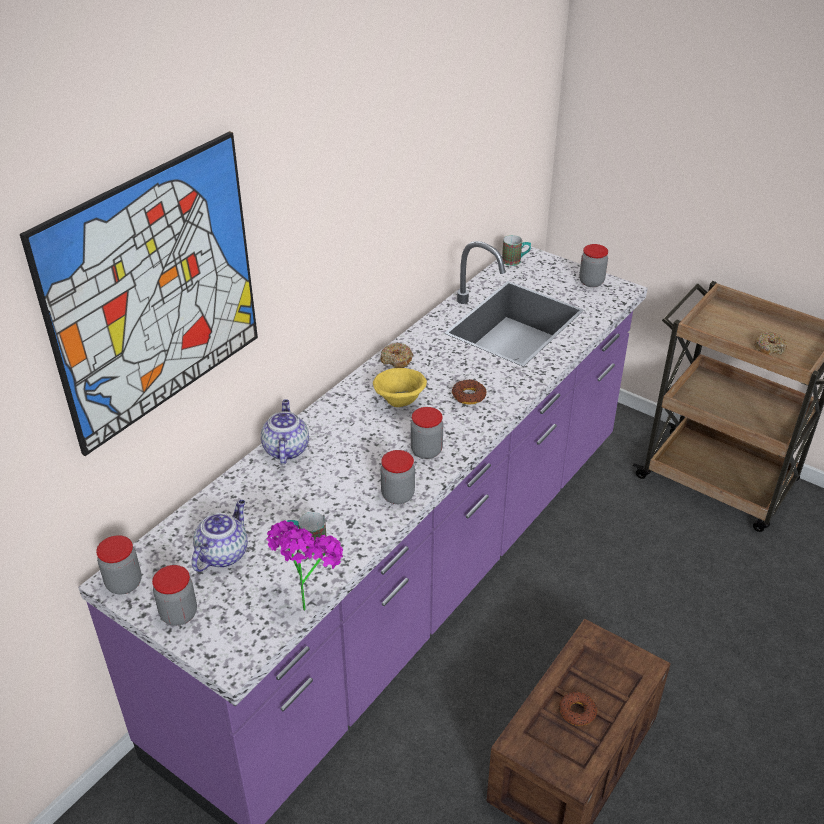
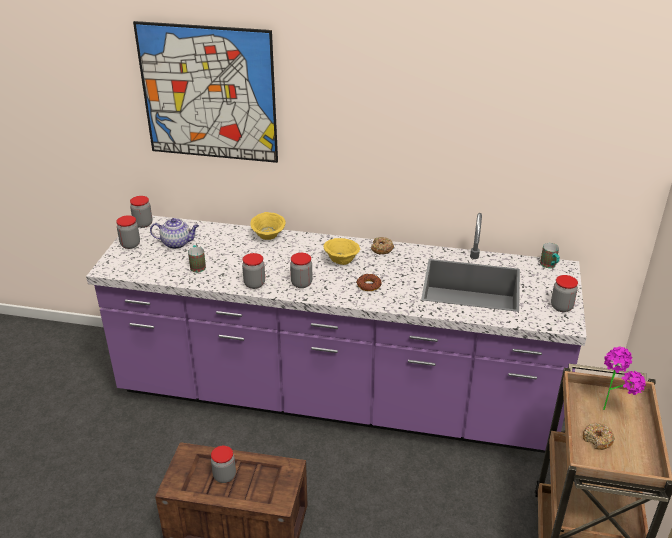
camera: 65 degrees right, 5 degrees down
(285, 449) = (269, 236): teapot -> yellow bowl
(306, 599) = (157, 277): potted plant -> potted plant (611, 407)
(577, 711) = (224, 476): donut -> jar

